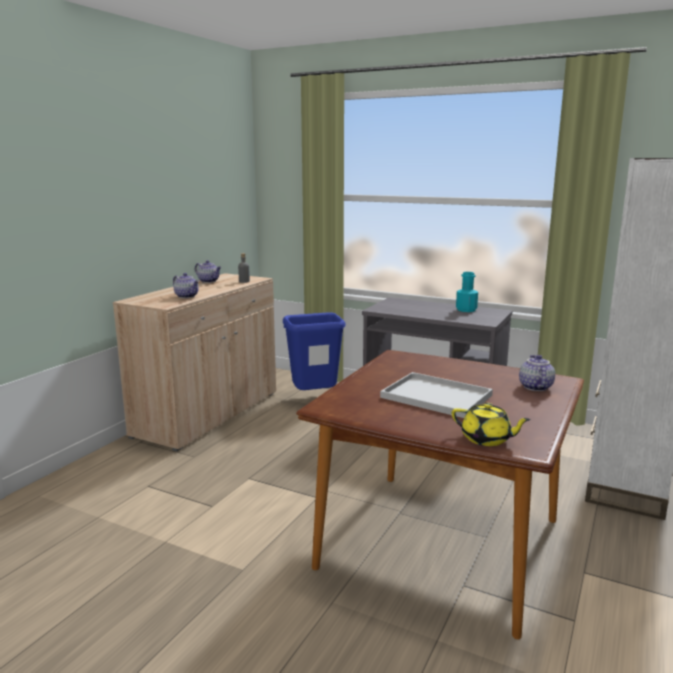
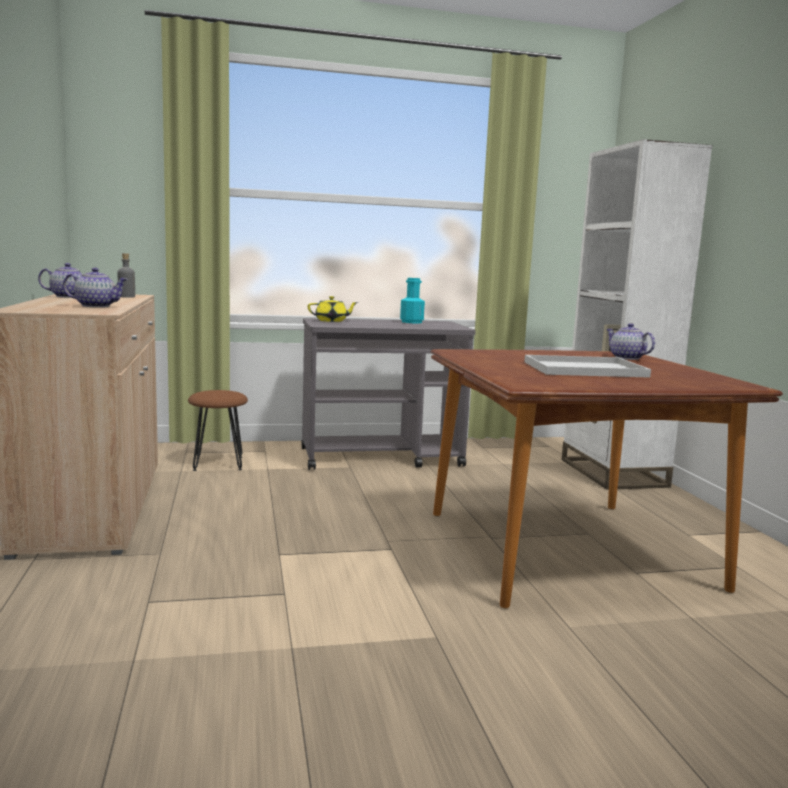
camera: 40 degrees left, 5 degrees down
(315, 398) = (218, 463): blue trash can -> brown stool
(487, 439) = (705, 385): yellow teapot -> yellow teapot (332, 321)

